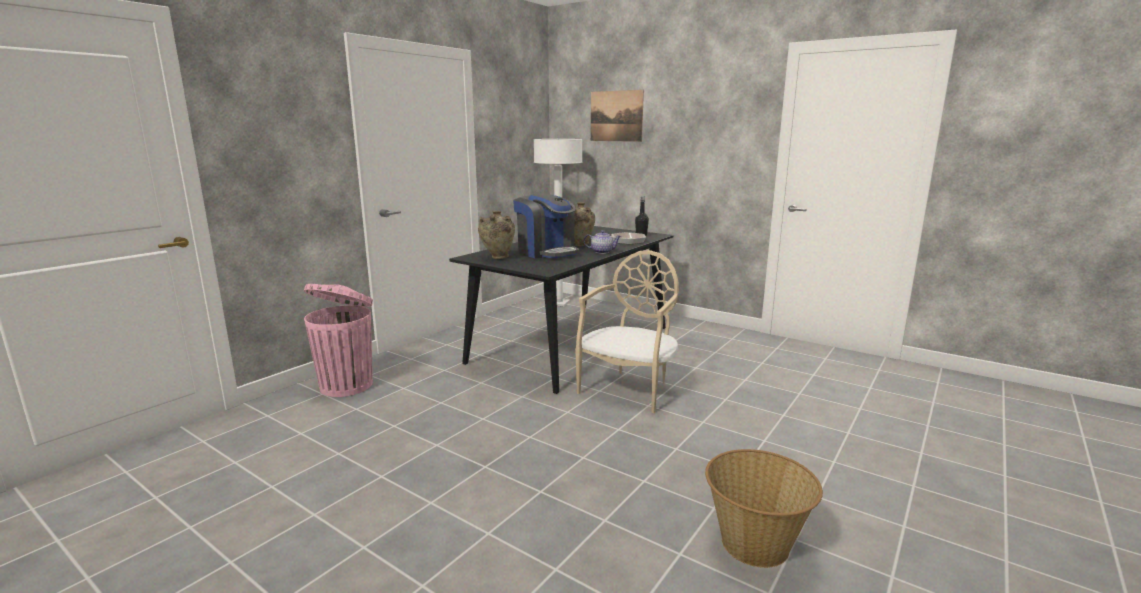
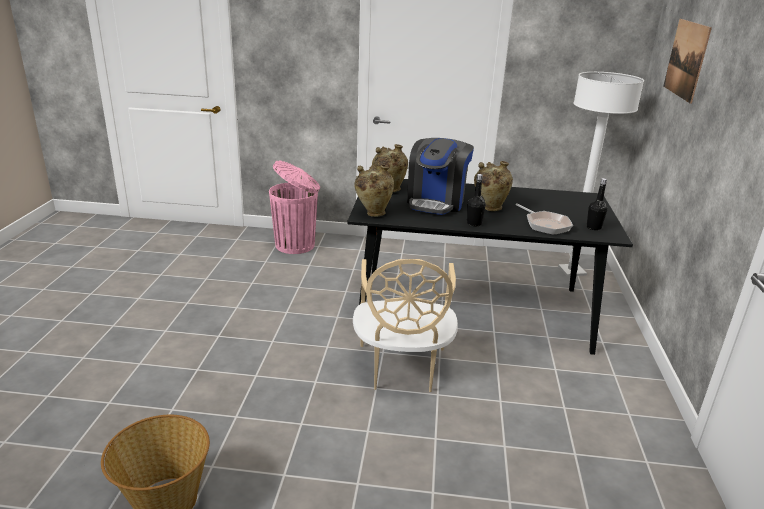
camera: 60 degrees right, 10 degrees up
(544, 268) = (373, 213): none -> beige vase
(602, 252) = (474, 223): teapot -> black bottle
(629, 389) = (401, 368): beige chair -> beige chair turned 90 degrees clockwise

